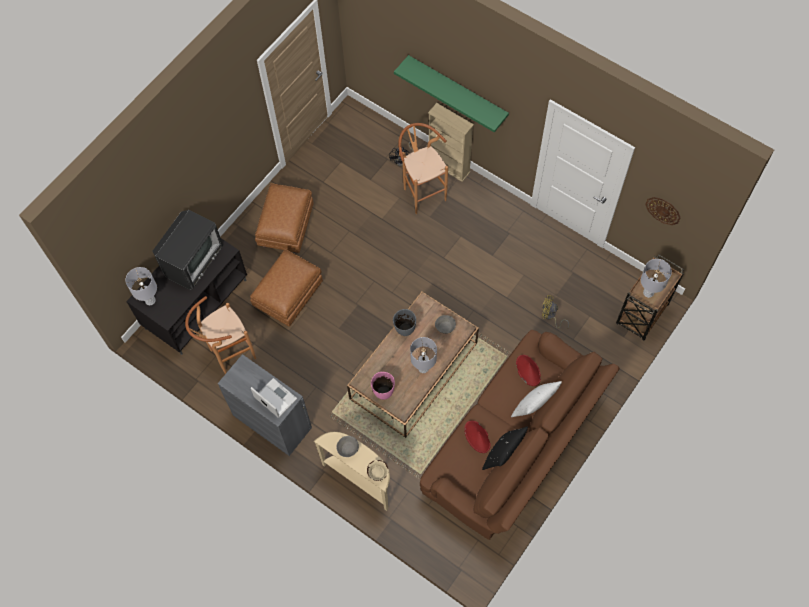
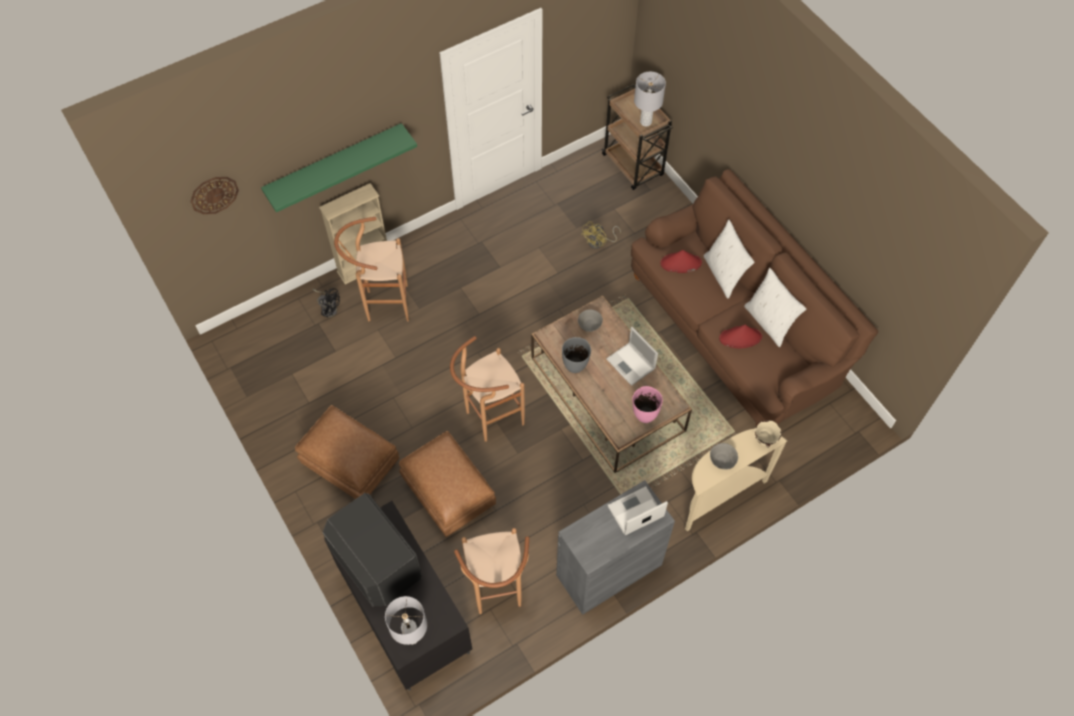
camera: 70 degrees left, 5 degrees down
(358, 299) = (489, 419): none -> brown stool
(423, 368) = (631, 364): grey table lamp -> laptop
(503, 455) = (769, 322): black pillow -> white pillow
(663, 210) = (587, 49): wall clock -> wall clock (214, 194)

